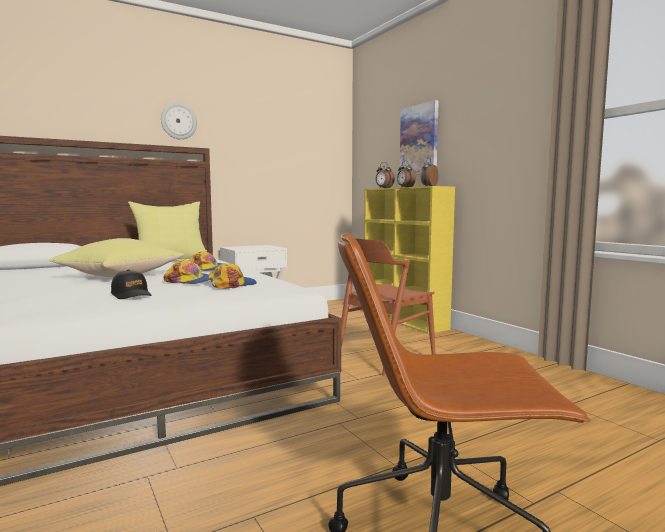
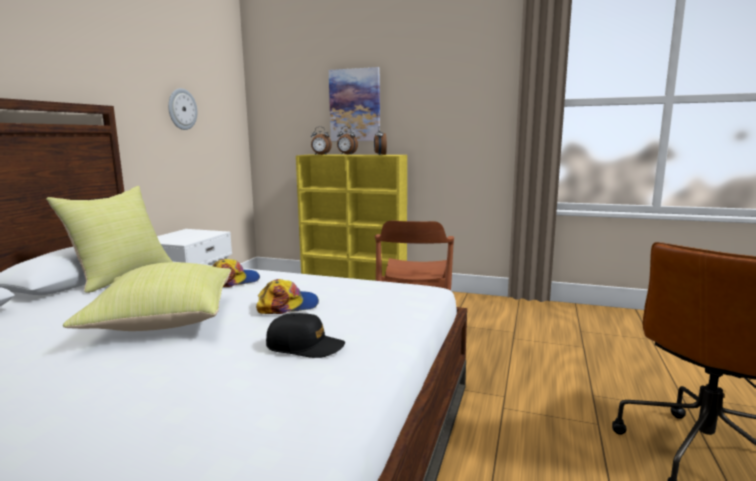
camera: 40 degrees left, 5 degrees up
(178, 121) = (61, 63): wall clock -> wall clock (182, 109)
(232, 285) = (353, 298): cap -> none

